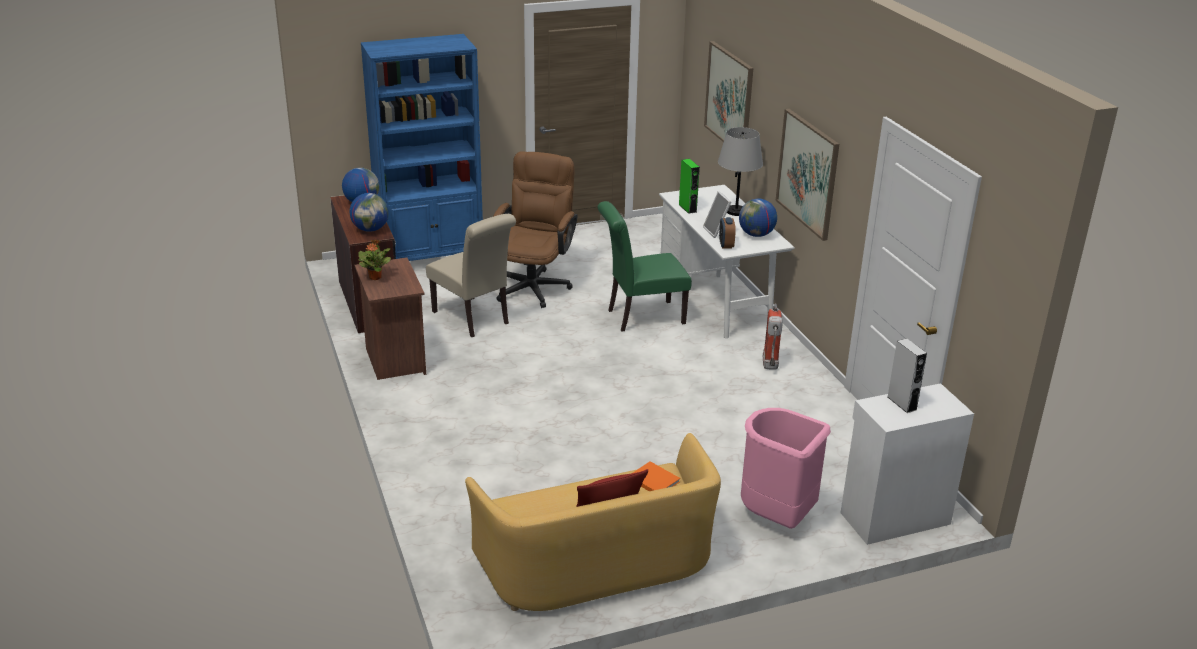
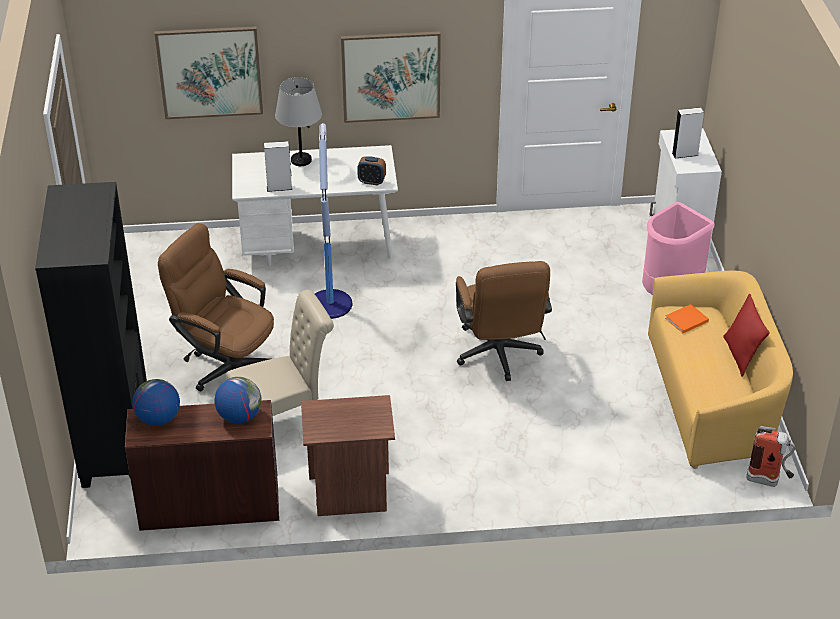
camera: 75 degrees left, 10 degrees up
(375, 277) = (342, 428): potted plant -> none
(431, 257) = (116, 441): blue bookcase -> black bookcase
(607, 414) = (499, 356): none -> brown office chair
(641, 317) = (329, 303): green chair -> floor lamp
(687, 208) = (279, 187): green speaker -> grey speaker
(717, 231) = (340, 180): picture frame -> none
(756, 235) = (357, 160): globe -> none
(770, 366) = (450, 244): fire extinguisher -> fire extinguisher (768, 481)

